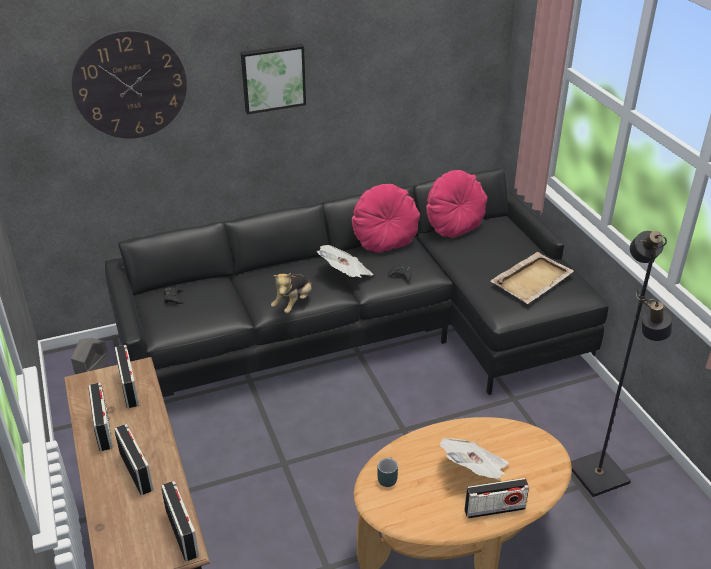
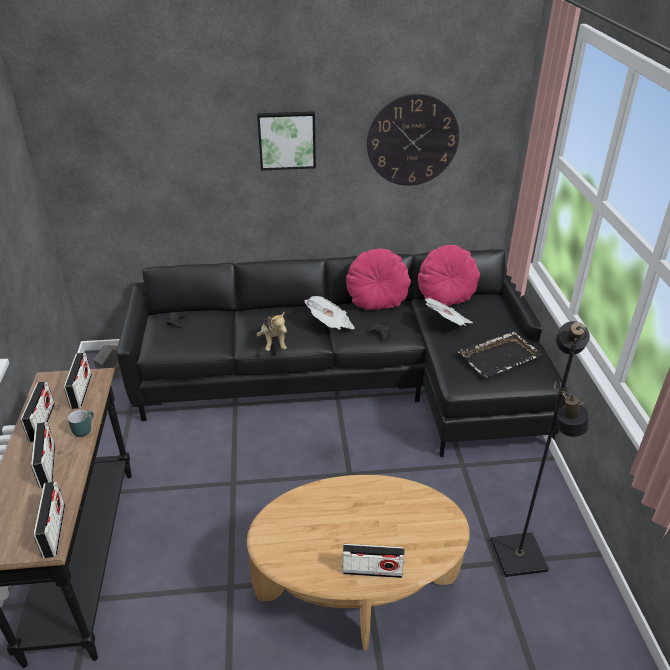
camera: 15 degrees right, 0 degrees up
(130, 85) = (158, 133): wall clock -> wall clock (412, 140)
(293, 303) = (273, 343): plush toy -> plush toy turned 60 degrees counterclockwise
(386, 477) = (284, 517): turquoise mug -> turquoise mug (83, 429)
(474, 470) = (369, 528): newspaper -> newspaper (447, 323)
(532, 279) = (500, 356): beige tray -> black tray

